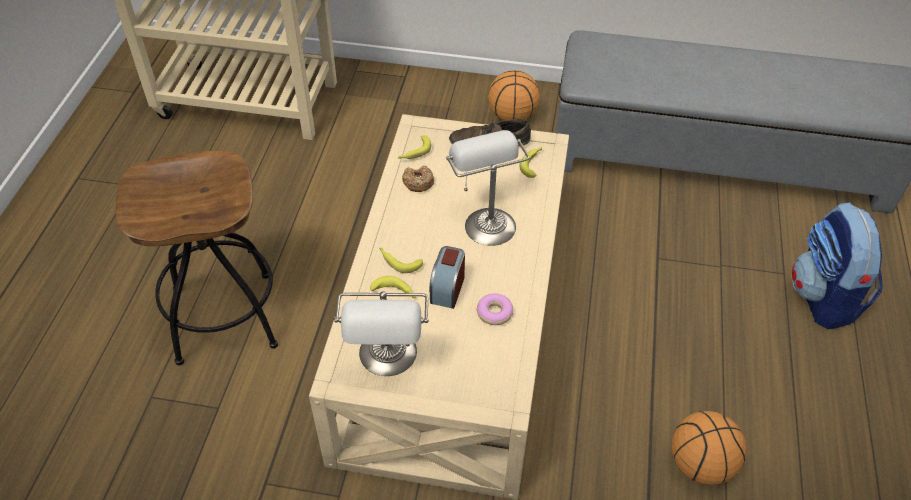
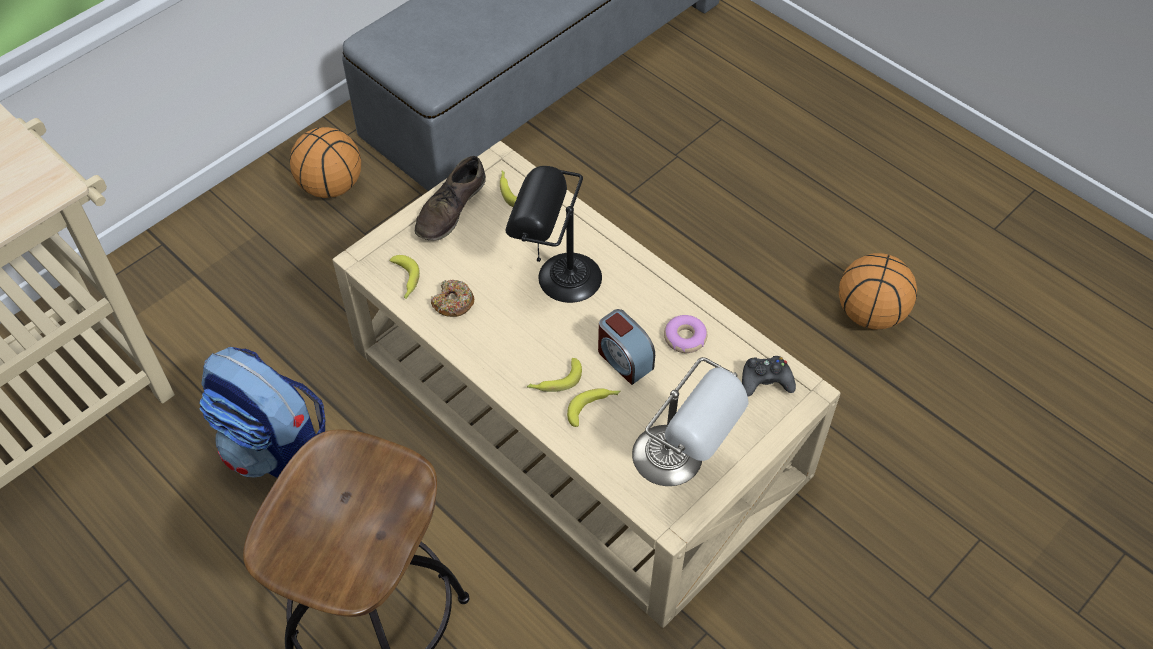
camera: 55 degrees left, 5 degrees up
(485, 219) = (556, 276): white table lamp -> black table lamp
(496, 377) = (765, 380): none -> black game controller
(824, 298) = (768, 112): backpack -> backpack (277, 450)

